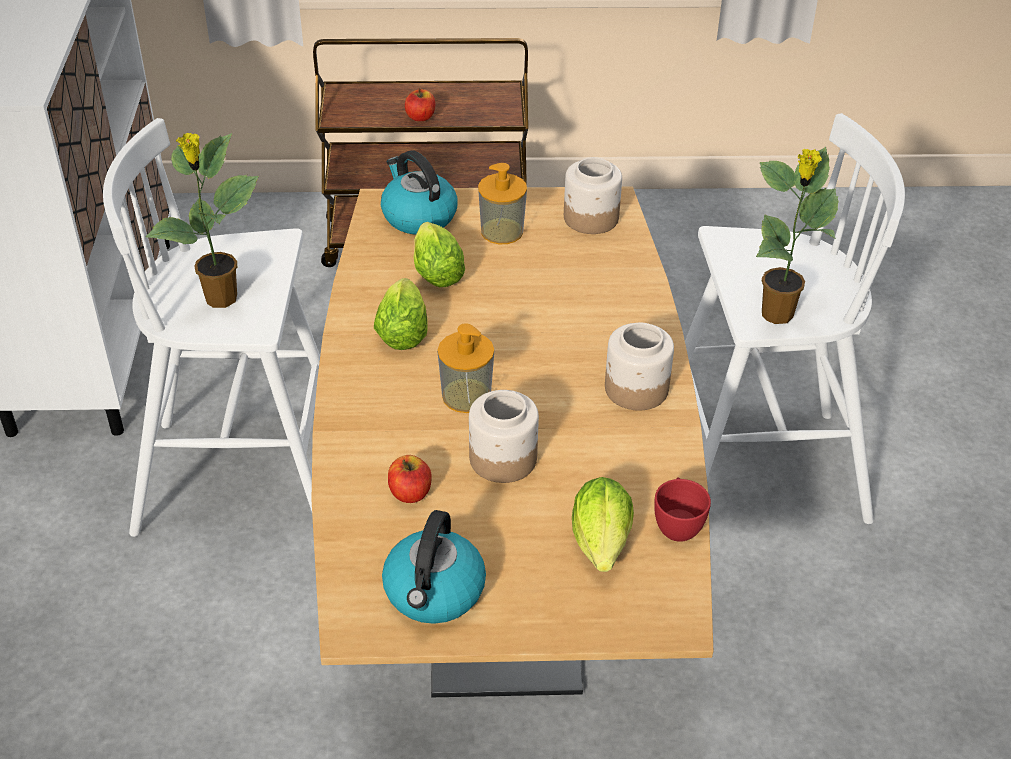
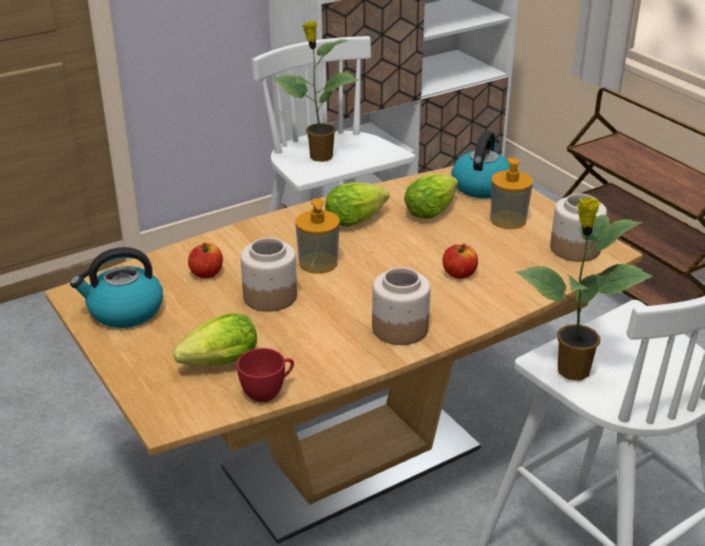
camera: 60 degrees right, 10 degrees down
(420, 117) = (638, 174): apple -> apple (459, 274)

